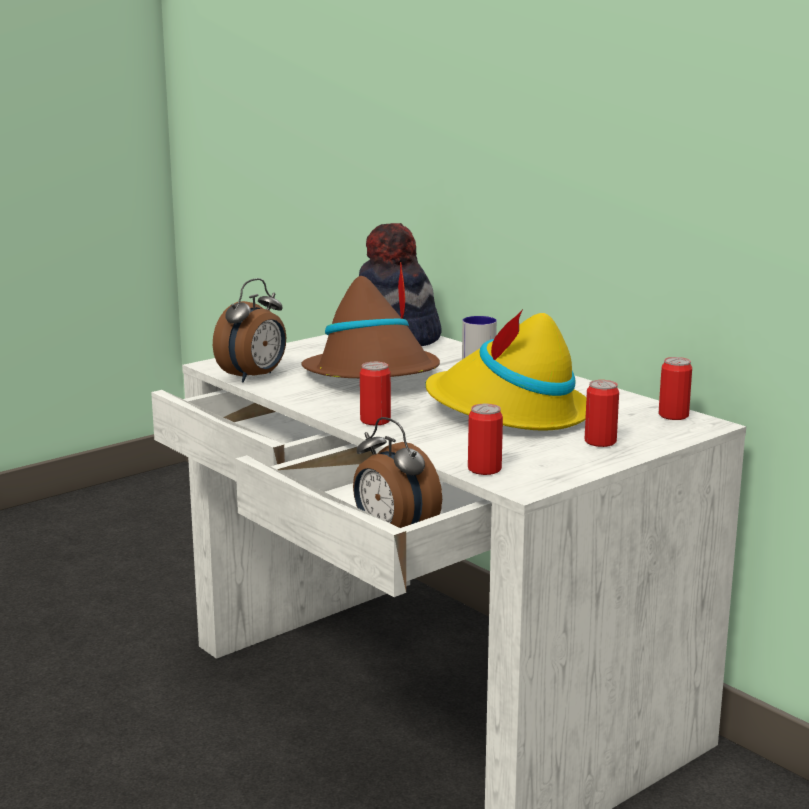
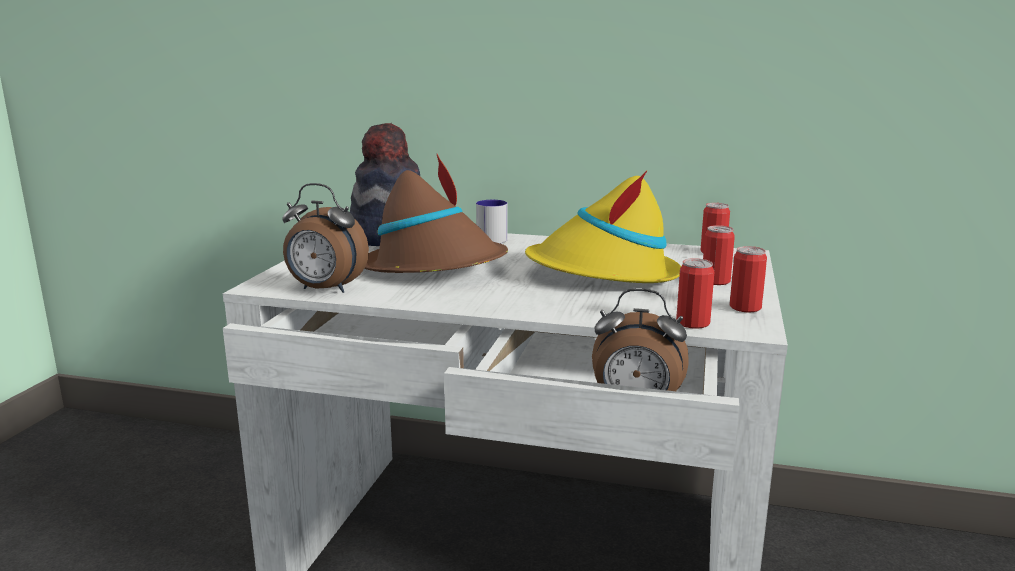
camera: 35 degrees left, 0 degrees up
(254, 377) = (325, 290): alarm clock -> alarm clock turned 105 degrees clockwise
(375, 421) = (517, 304): can -> can (745, 307)

